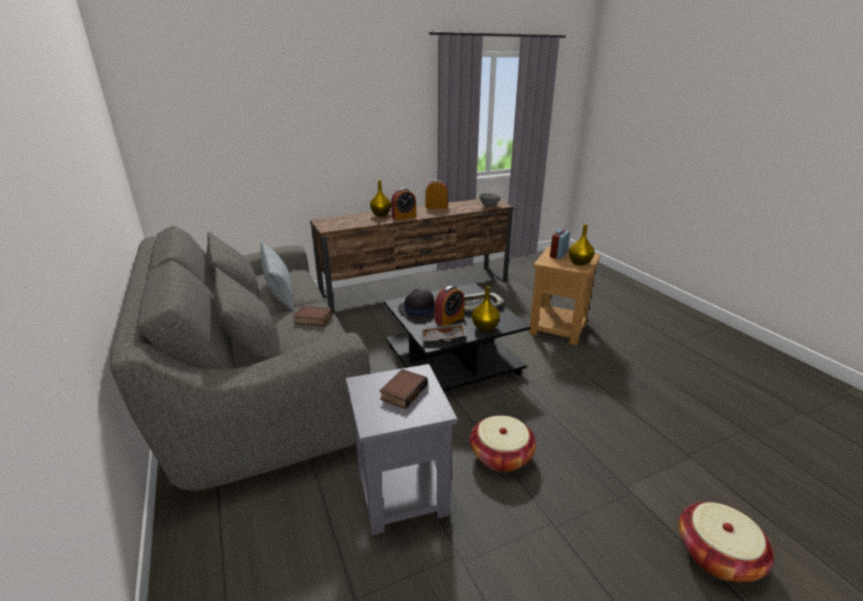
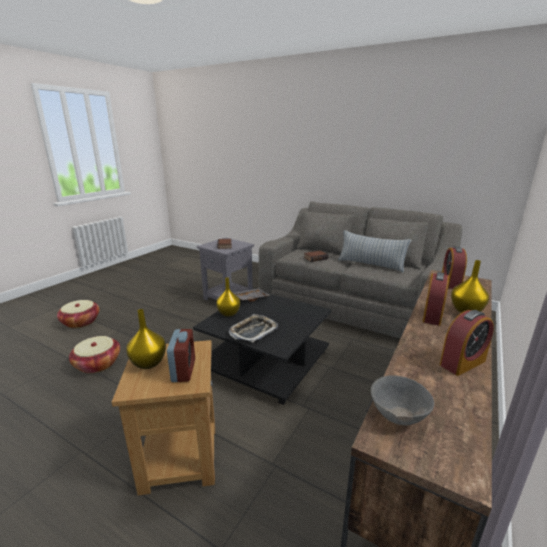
camera: 145 degrees right, 5 degrees down
(419, 309) = (294, 311): black hat -> none
(449, 320) = (261, 311): alarm clock -> alarm clock (450, 282)
(501, 456) = (191, 321): basket -> basket (97, 364)

